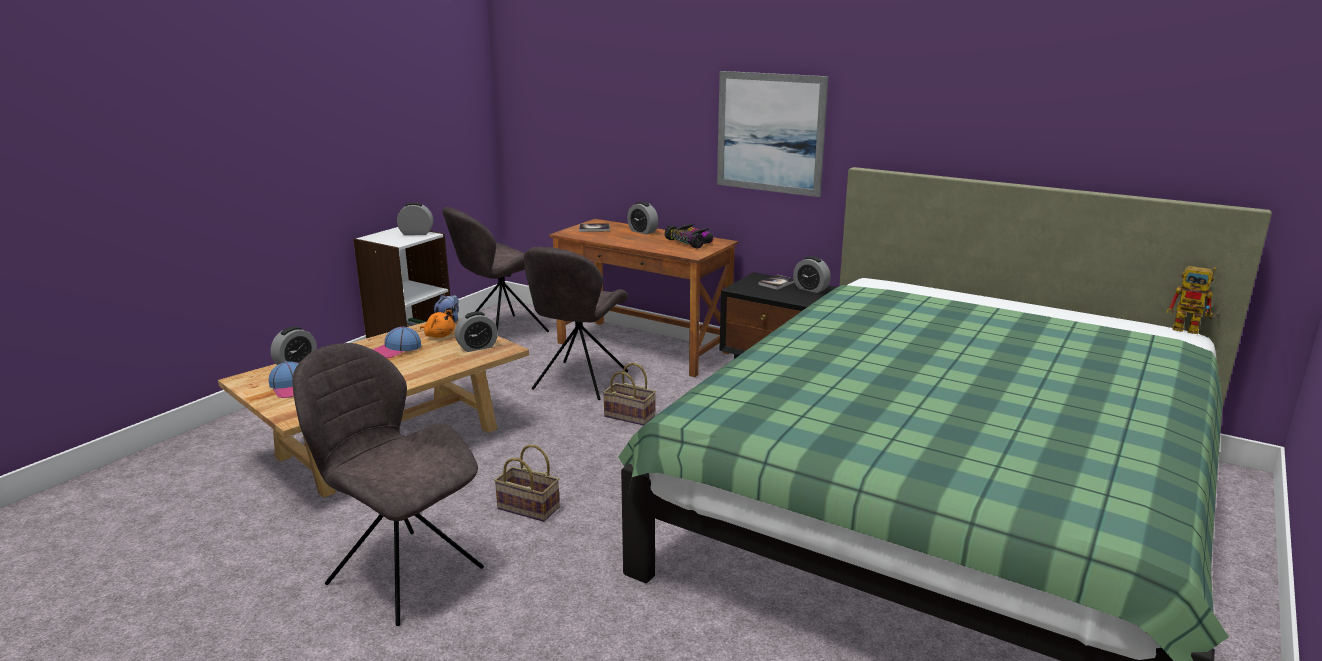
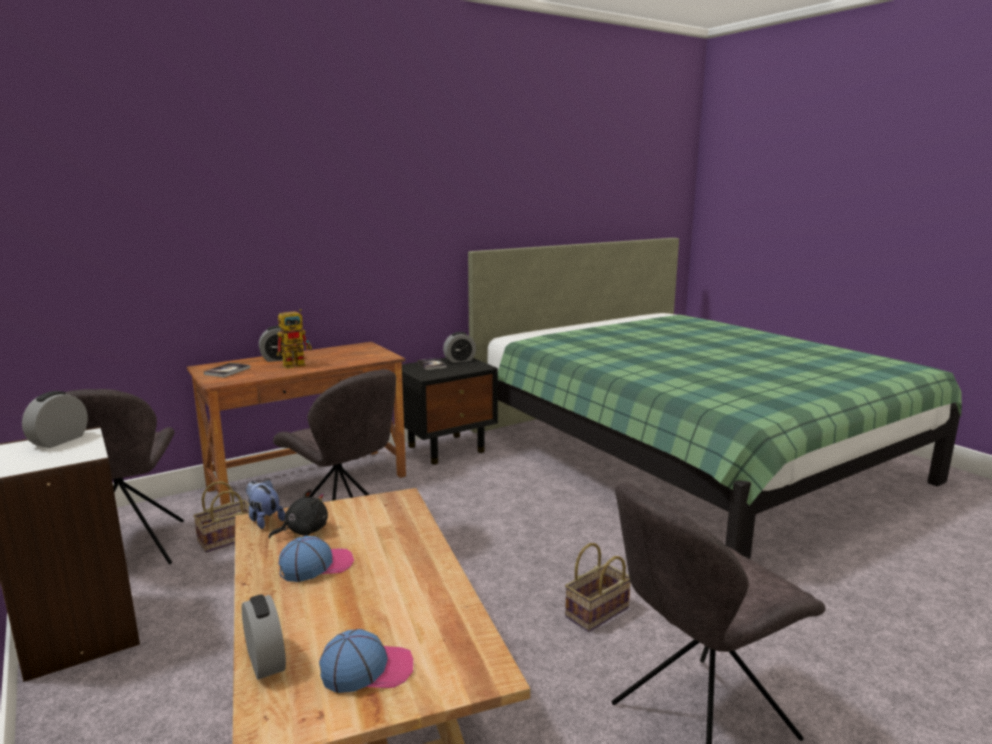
camera: 65 degrees left, 5 degrees down
(396, 350) = (316, 565): cap -> cap turned 105 degrees counterclockwise
(439, 335) = (303, 531): orange plush toy -> black plush toy
(477, 347) = (376, 513): alarm clock -> none
(631, 416) = (452, 521): basket -> basket (228, 538)
(690, 242) = (348, 352): toy car -> none
(770, 133) = (391, 233): picture -> none
(1192, 330) = (662, 311): toy robot -> toy robot (298, 364)

